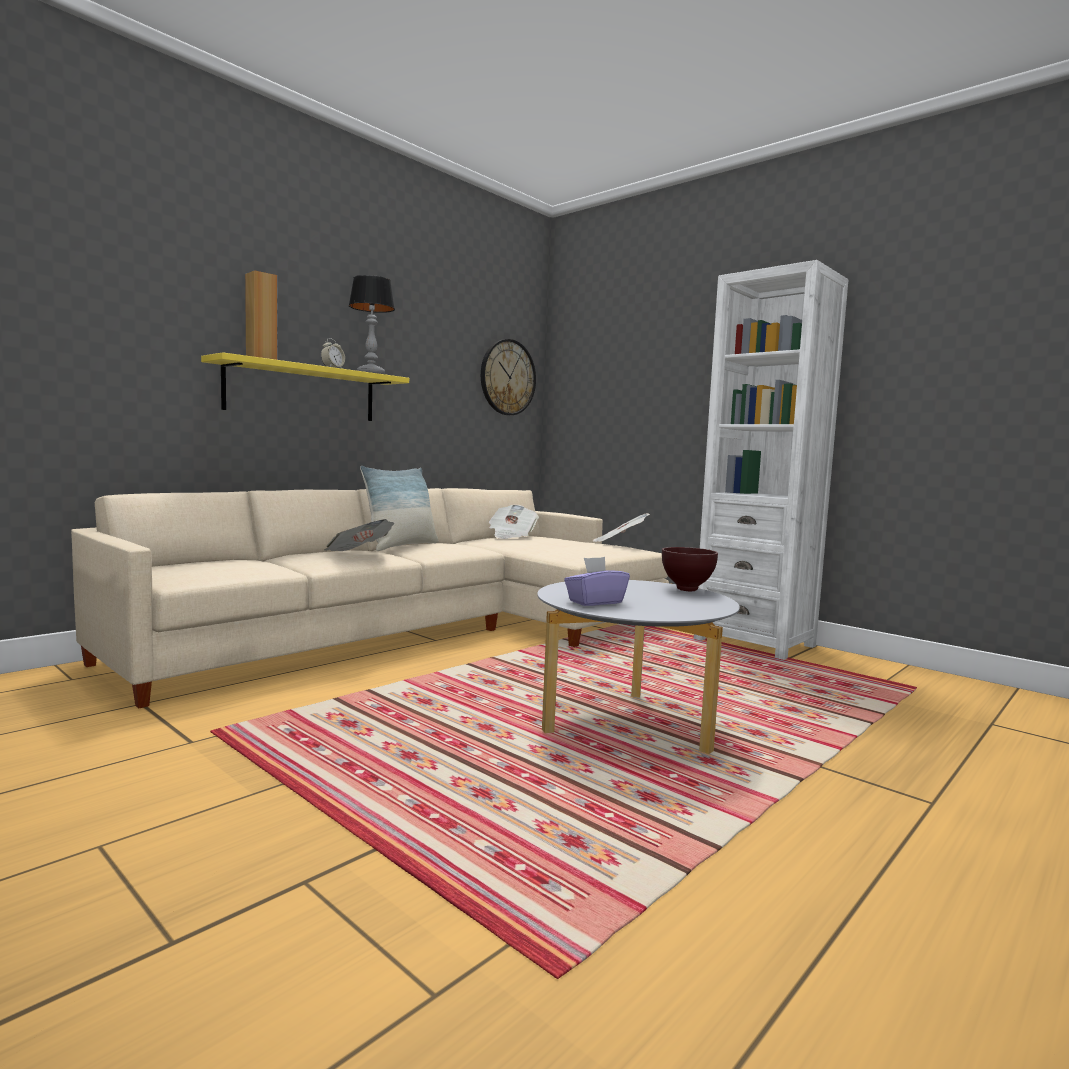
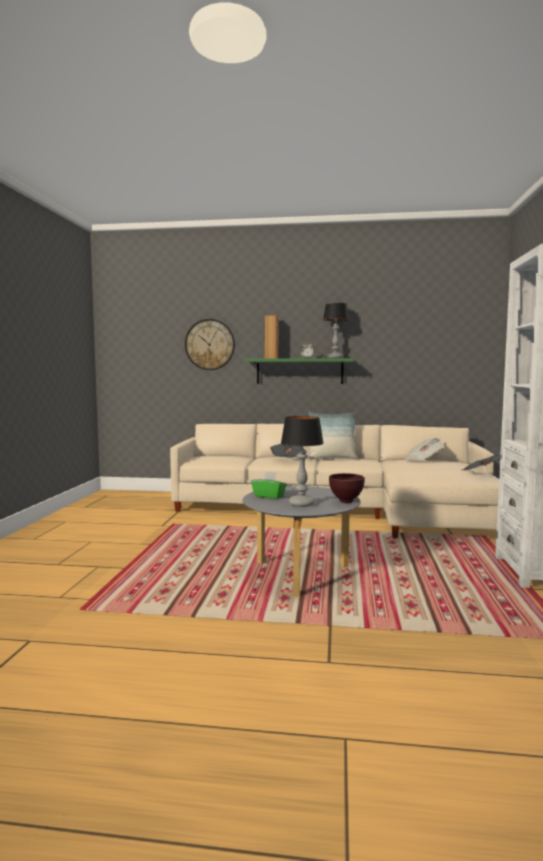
camera: 55 degrees right, 0 degrees up
(302, 392) = (299, 371): yellow shelf -> green shelf
(507, 377) = (460, 345): wall clock -> wall clock (210, 344)
(595, 602) = (269, 496): purple tissue box -> green tissue box
(669, 602) = (301, 504): none -> table lamp

